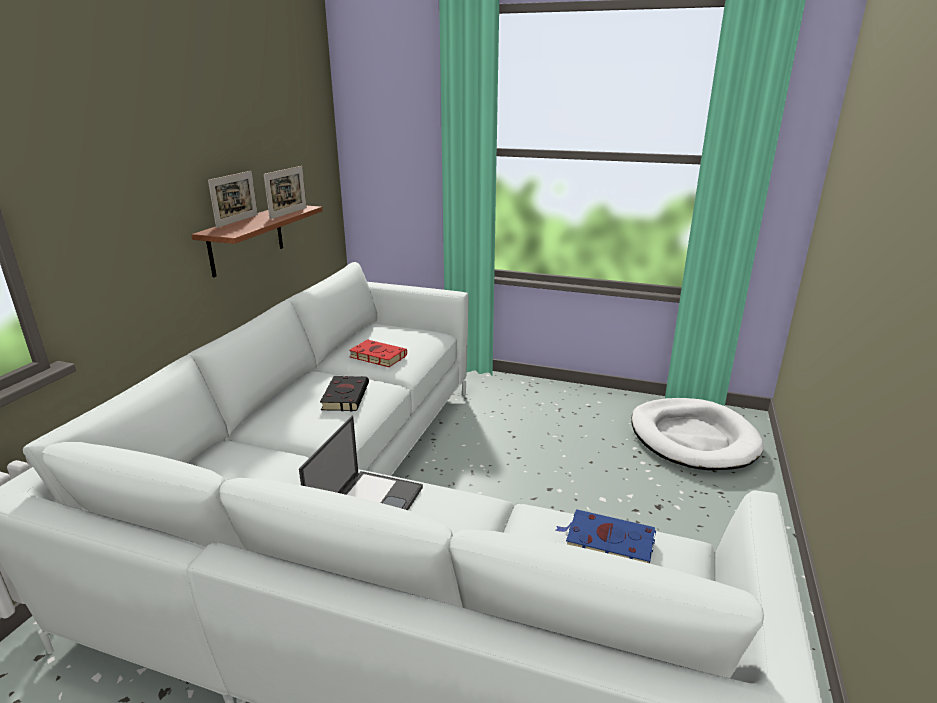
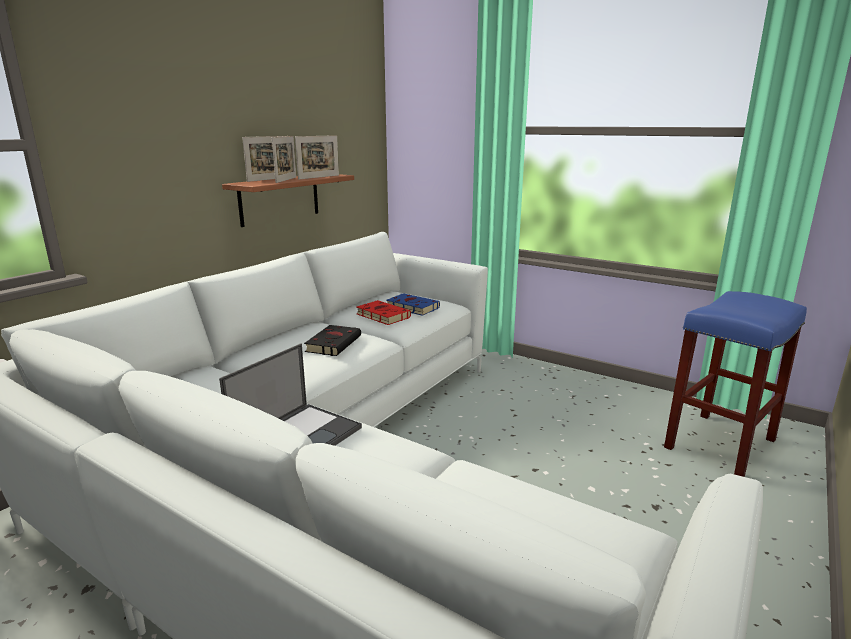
camera: 15 degrees right, 5 degrees down
(258, 221) = (286, 180): none -> picture frame
(606, 543) = (534, 512): blue book -> blue book (411, 307)
(692, 438) = (720, 443): white dog bed -> blue stool

